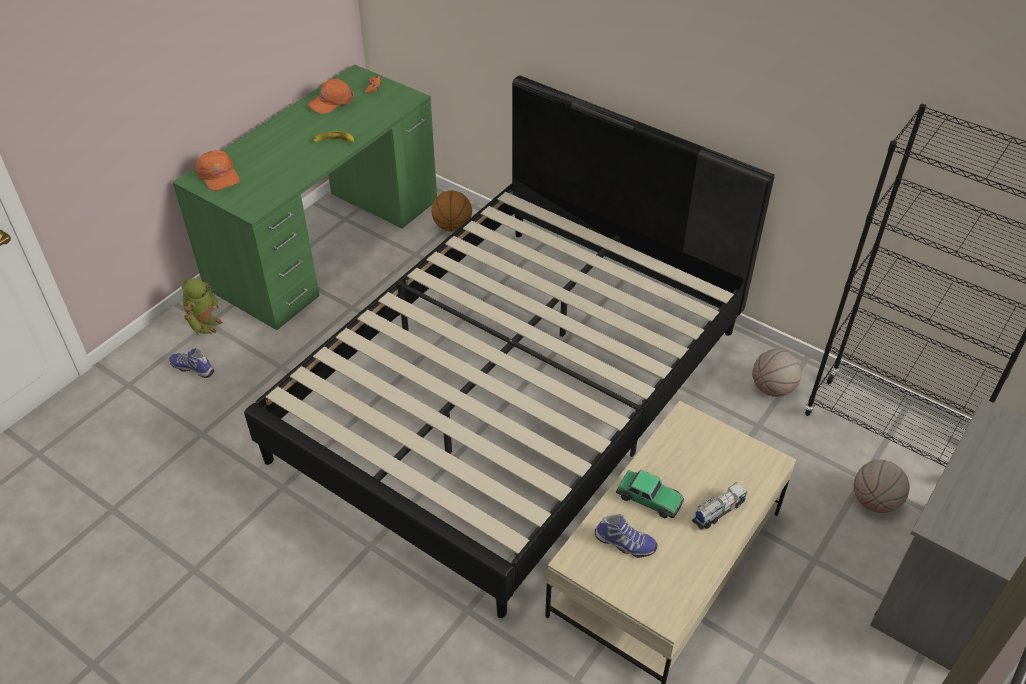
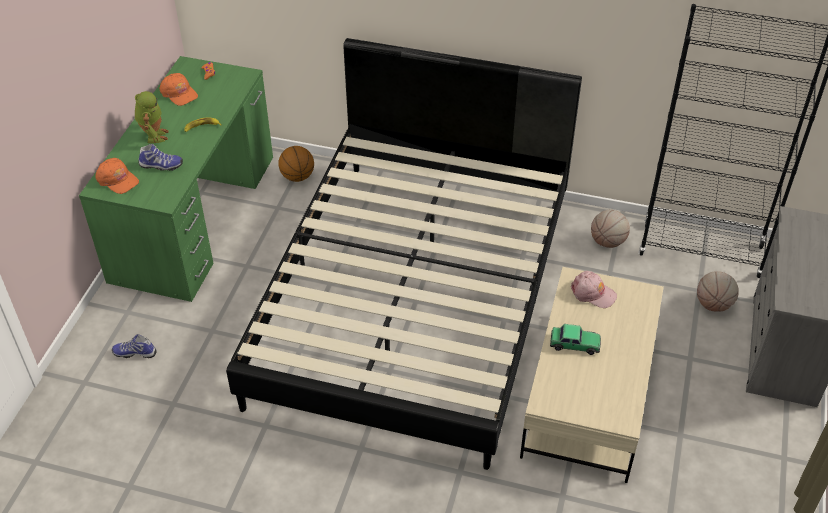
camera: 20 degrees left, 0 degrees up
(205, 324) = (125, 313): toy robot -> toy robot (154, 136)
(331, 102) = (179, 93): orange cap -> orange cap turned 75 degrees counterclockwise
(624, 544) = (572, 381): shoe -> shoe (161, 166)
(701, 443) = (593, 293): none -> pink cap
(718, 512) = (627, 339): toy truck -> none

